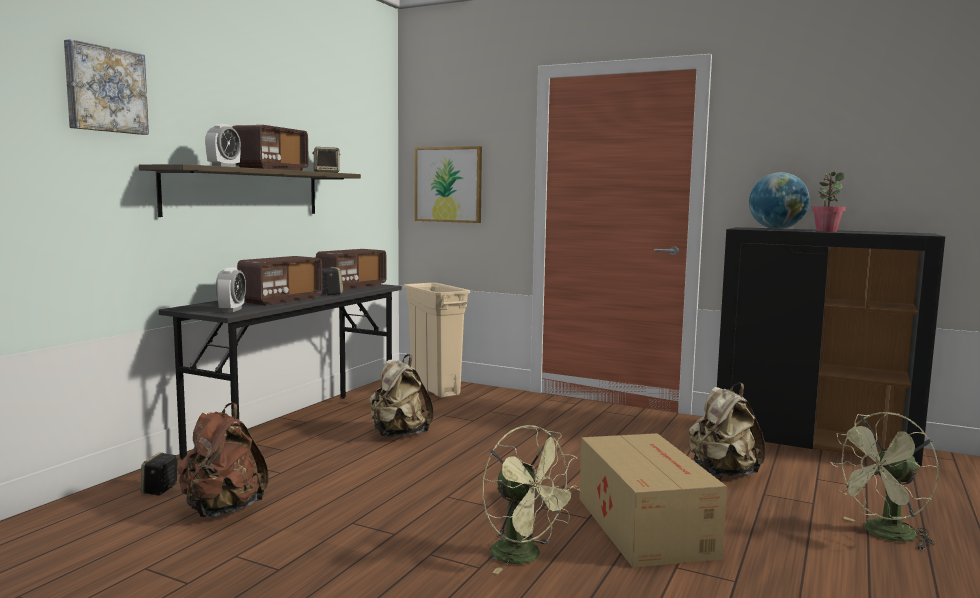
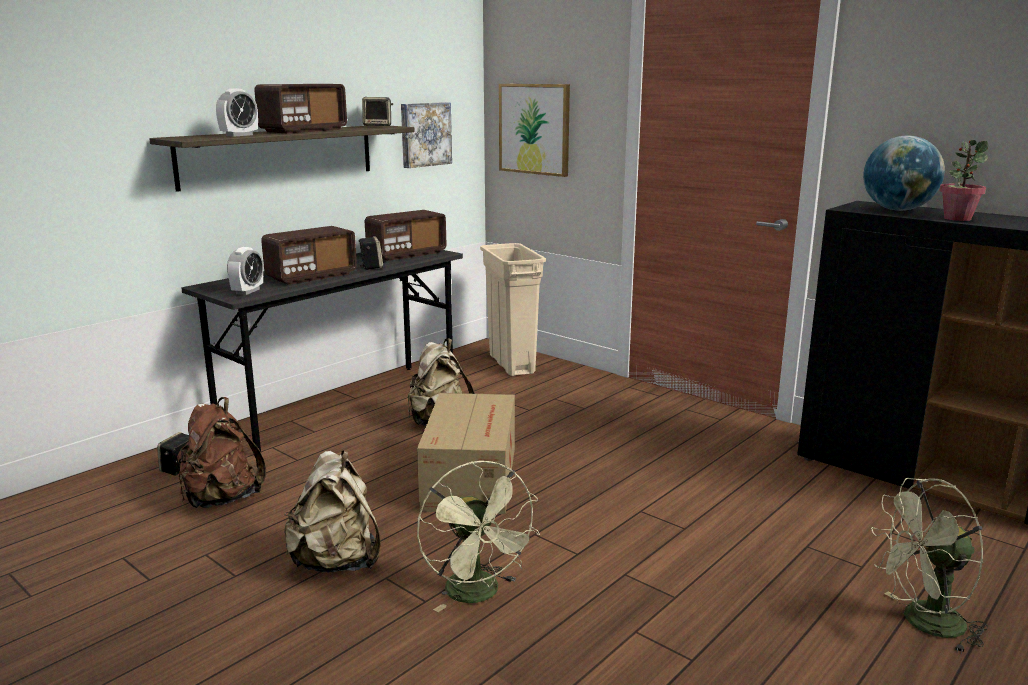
camera: 15 degrees right, 10 degrees up
(105, 90) = (104, 62): picture -> picture (424, 134)
(644, 525) = (635, 571): cardboard box -> cardboard box (472, 477)
(722, 473) = (774, 511): beige backpack -> beige backpack (336, 562)

